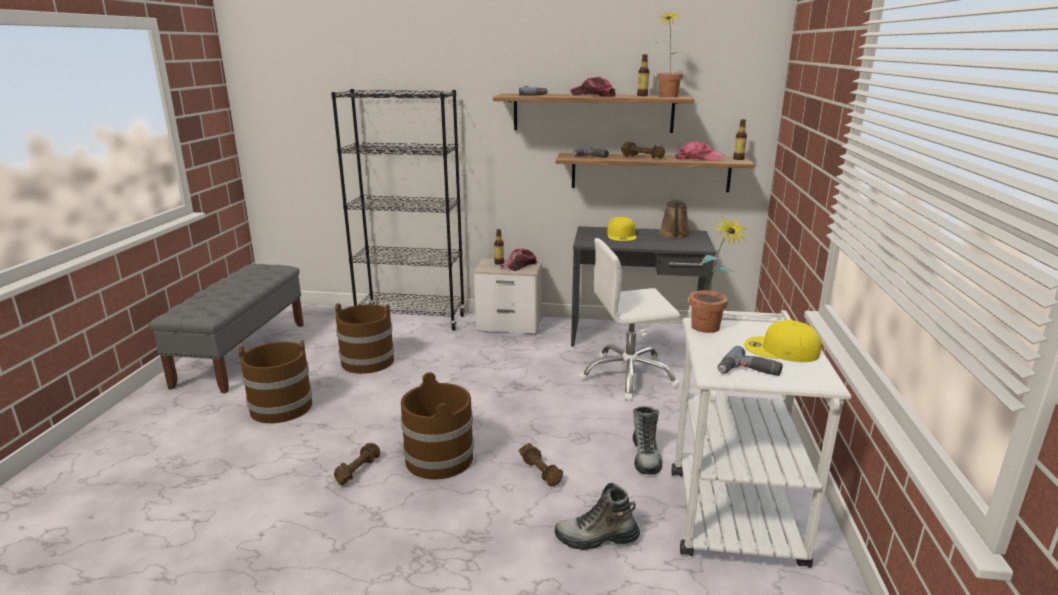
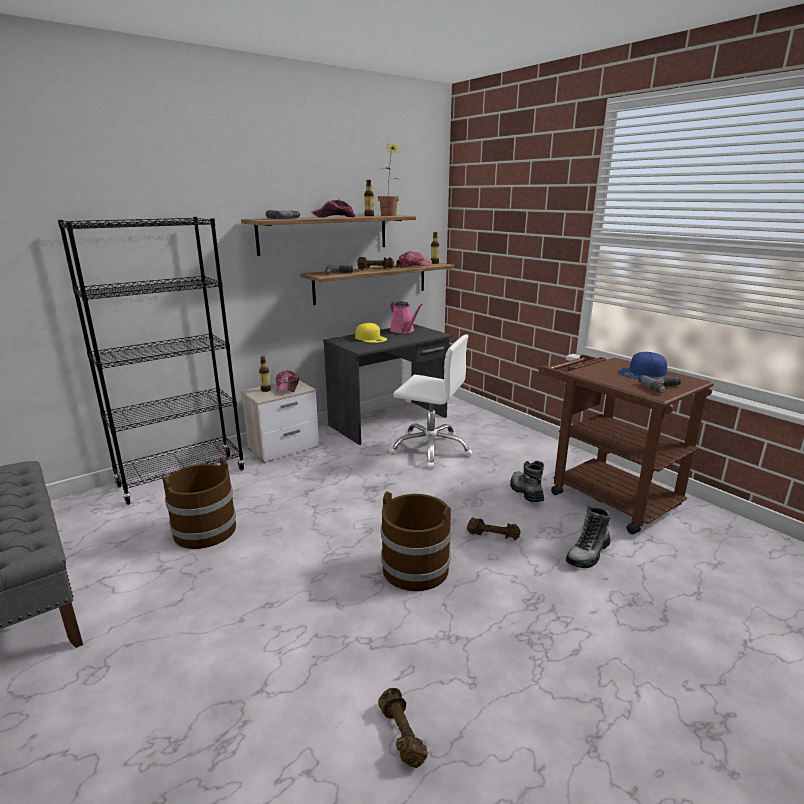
camera: 45 degrees left, 0 degrees up
(282, 407) = (189, 616): brown bucket -> none
(357, 470) = (372, 617): brown dumbbell -> brown dumbbell (400, 734)
(628, 376) = (431, 449): white office chair -> white office chair turned 105 degrees counterclockwise
(645, 456) = (525, 492): boot -> boot turned 150 degrees counterclockwise
(674, 235) = (403, 330): brown watering can -> pink watering can
(709, 330) = (594, 375): potted plant -> none
(731, 505) = (604, 495): white cart -> brown cart
(780, 349) = (642, 372): yellow cap -> blue cap

